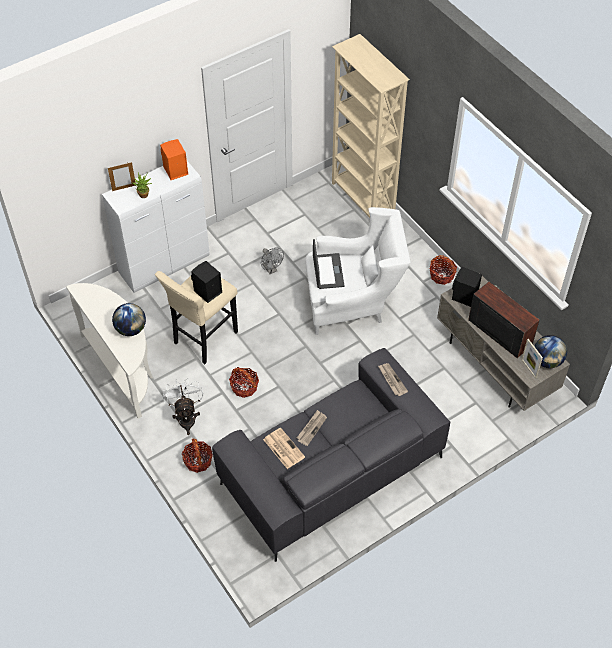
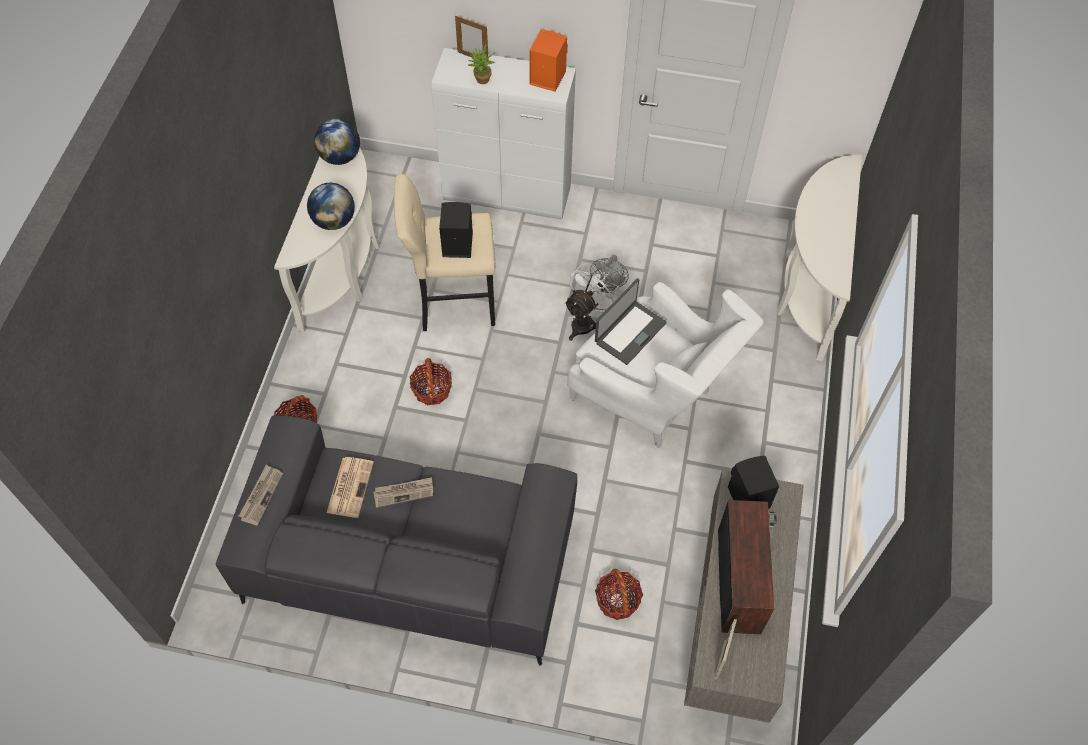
camera: 45 degrees right, 5 degrees up
(186, 417) = (341, 370): white fan -> white fan (586, 321)
(362, 199) = (806, 289): beige bookcase -> white console table
(392, 380) = (534, 518): newspaper -> newspaper (261, 495)
(442, 275) = (795, 455): basket -> basket (617, 600)
(547, 361) = (756, 672): globe -> globe (340, 157)

